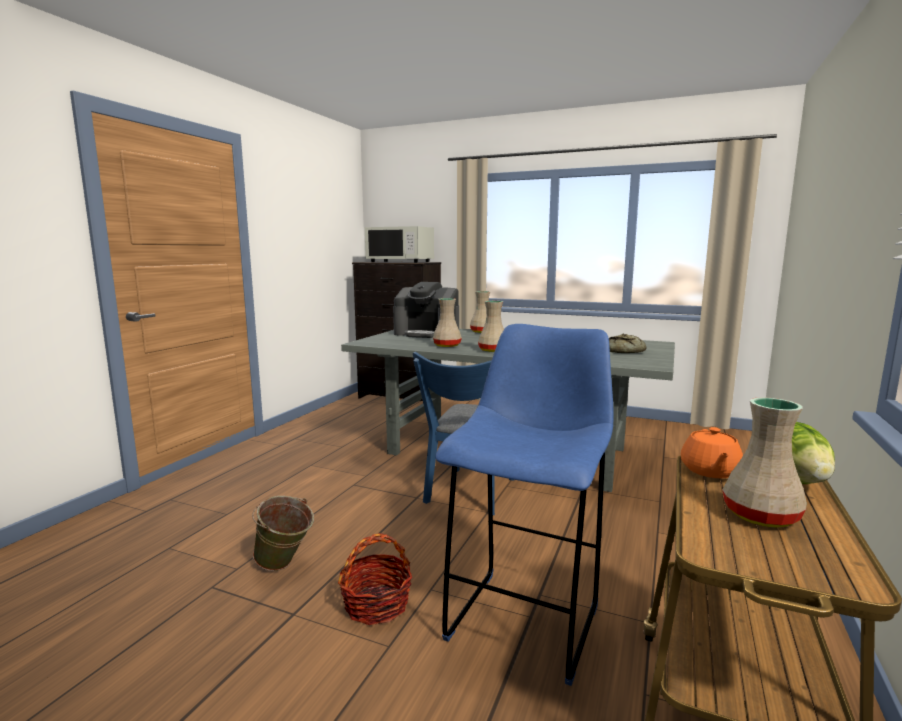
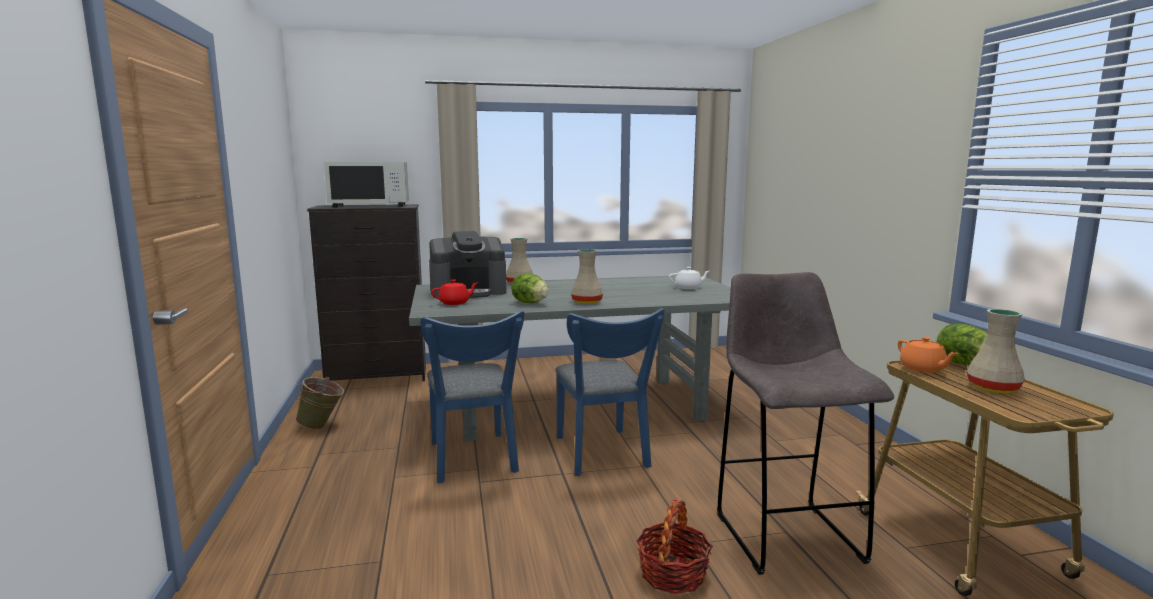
camera: 35 degrees left, 0 degrees up
(284, 566) = (540, 581): green bucket -> green bucket (322, 426)
(372, 469) = (473, 460): none -> blue chair
(396, 339) = (455, 303): none -> red teapot
(447, 345) = (530, 303): beige vase -> lettuce
(526, 619) = (786, 534): blue stool -> grey stool
(625, 351) = (688, 287): bread -> white teapot

